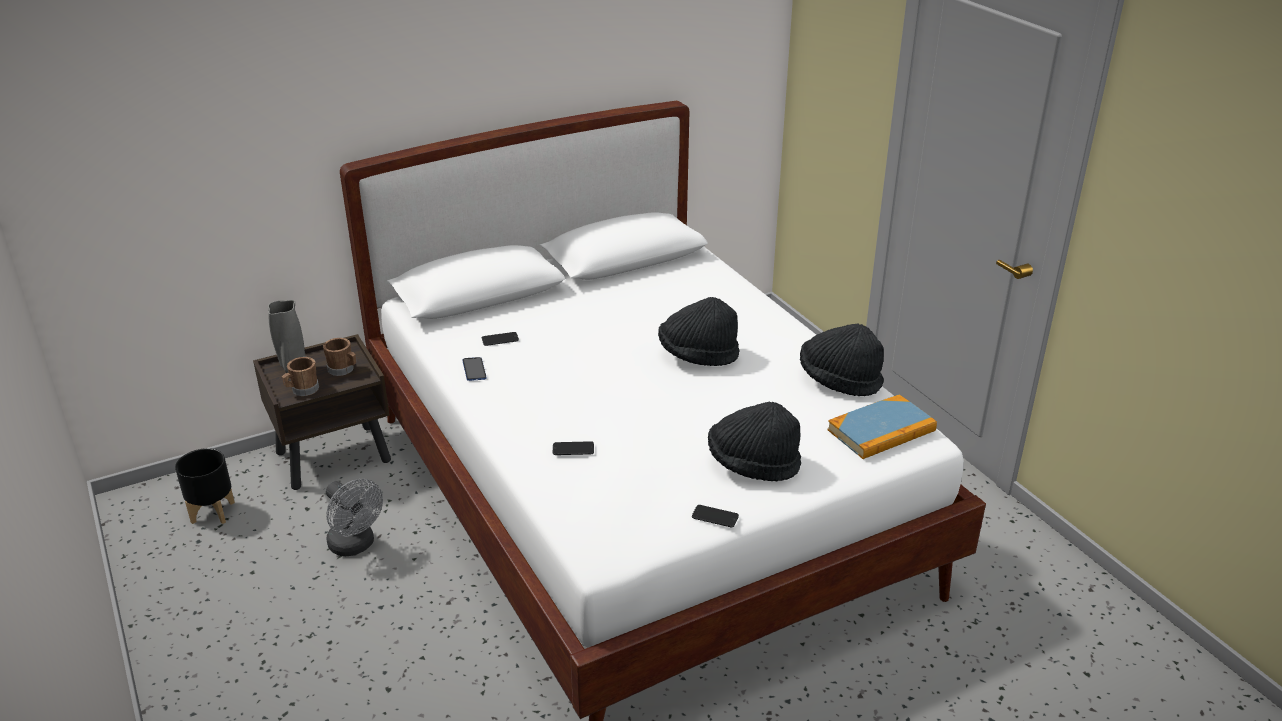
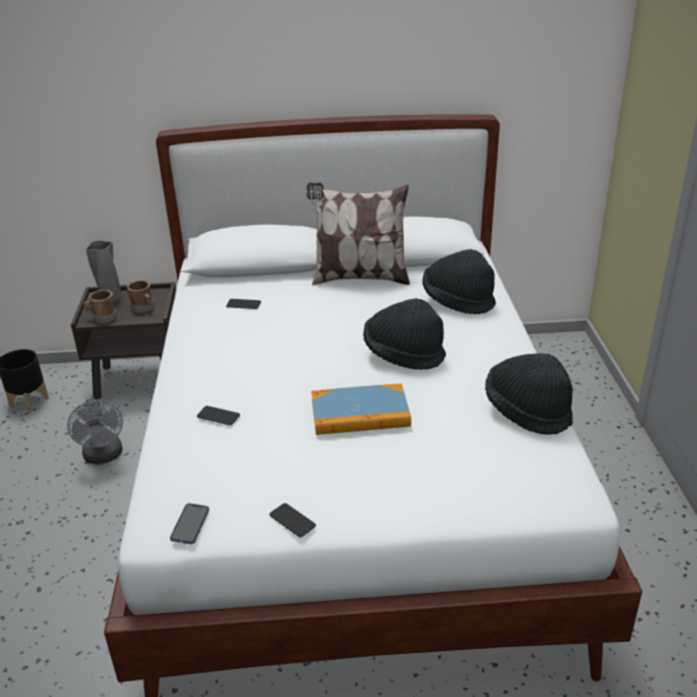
camera: 25 degrees right, 0 degrees up
(474, 370) = (200, 326): phone -> phone (190, 524)
(595, 289) = (359, 277): none -> pillow
(752, 464) = (372, 476): black hat -> black hat (457, 301)
(881, 431) = (534, 476): book -> book (360, 413)

